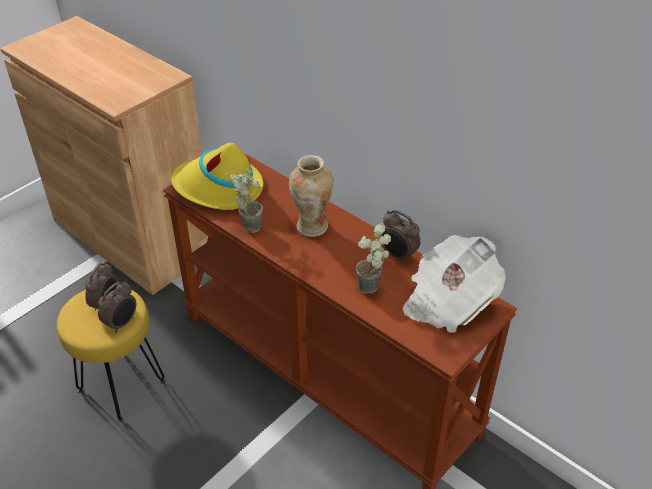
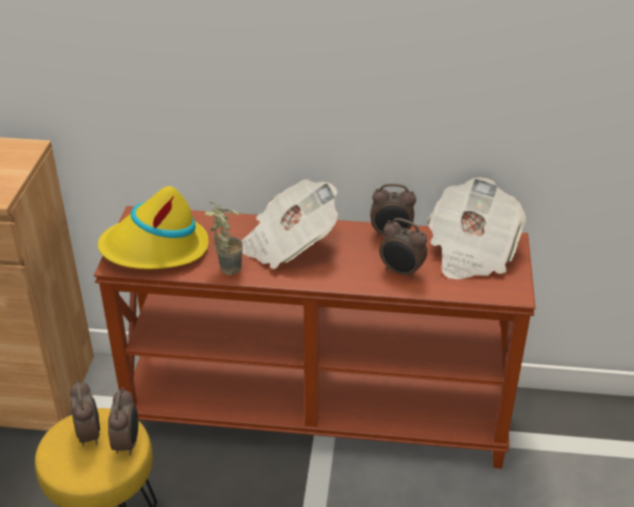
camera: 35 degrees left, 5 degrees down
(311, 227) = (288, 244): vase -> newspaper
(372, 291) = (401, 272): potted plant -> alarm clock

